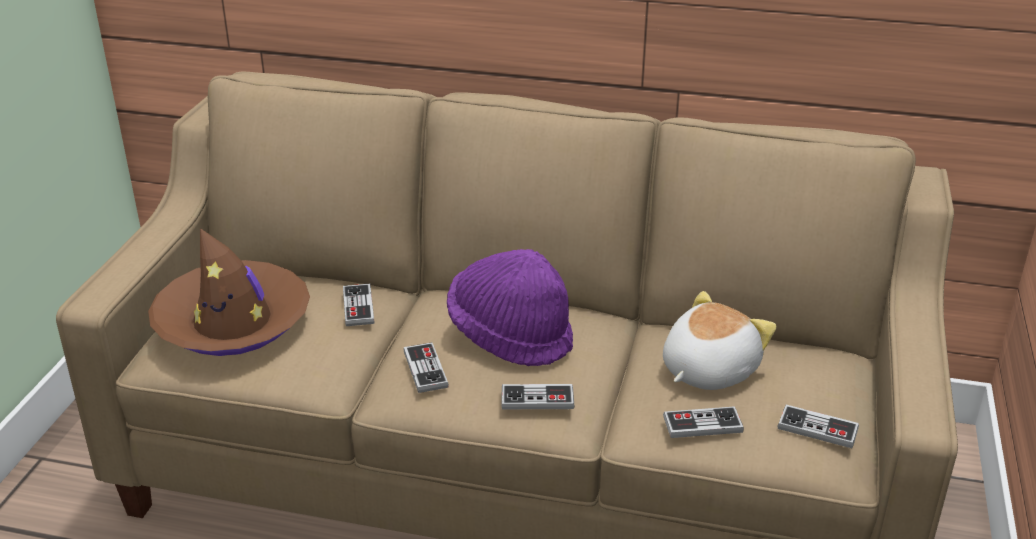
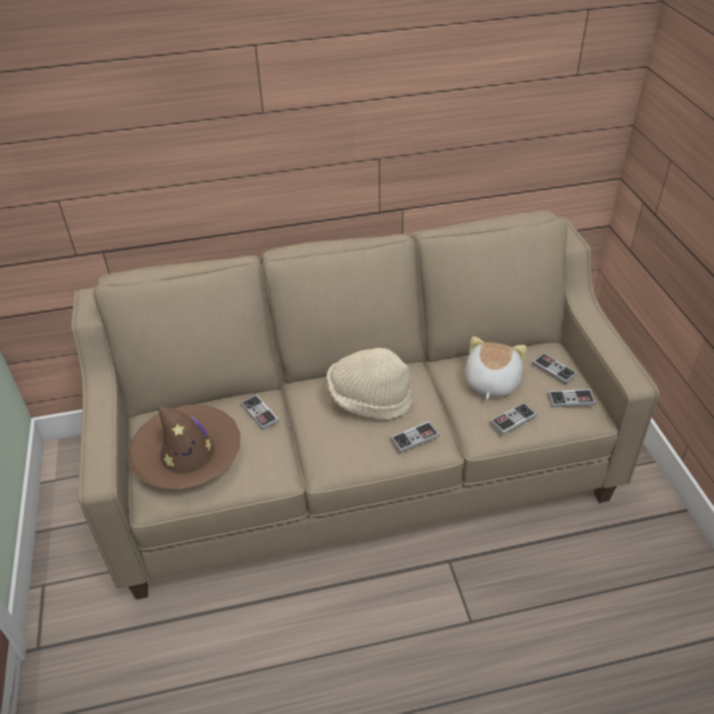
camera: 25 degrees left, 10 degrees up
(425, 369) = (336, 442): game controller -> game controller (554, 369)
(510, 335) = (369, 400): purple hat -> beige hat

